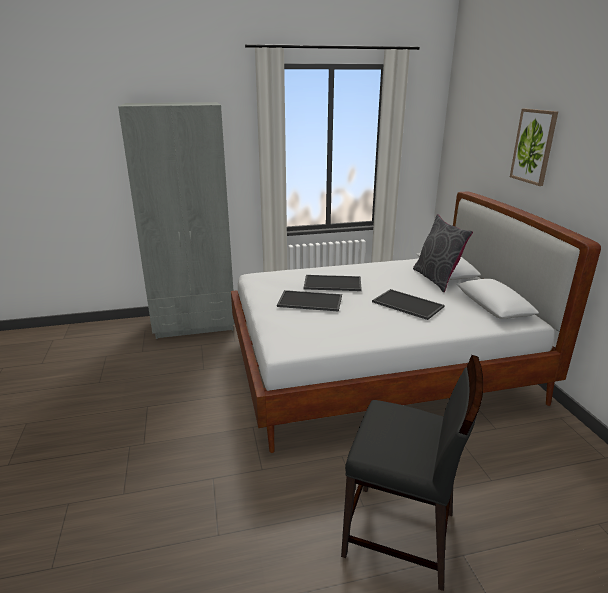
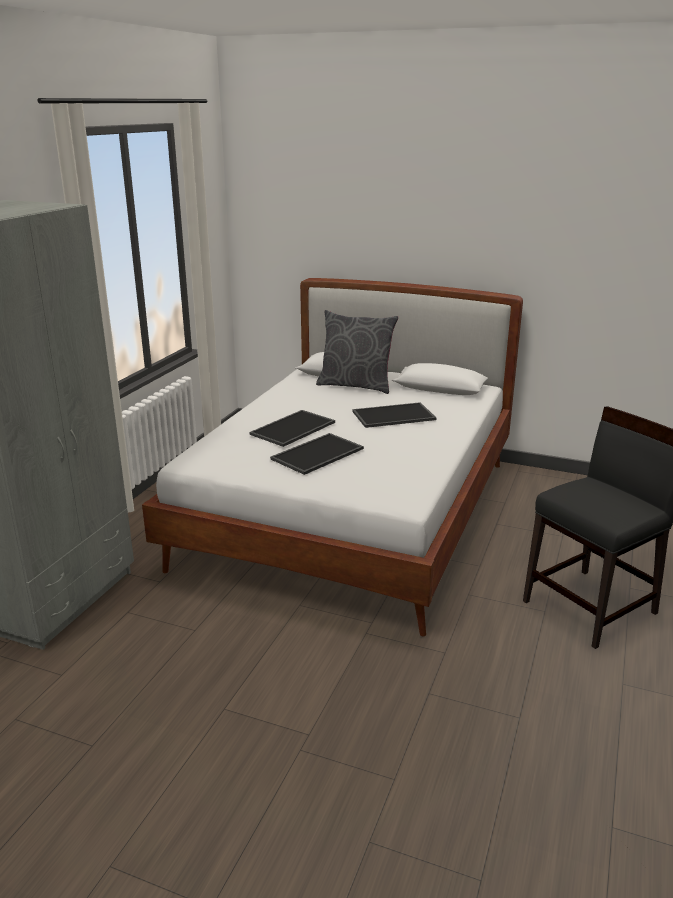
camera: 55 degrees left, 0 degrees up
(534, 146) = (404, 214): picture -> none

